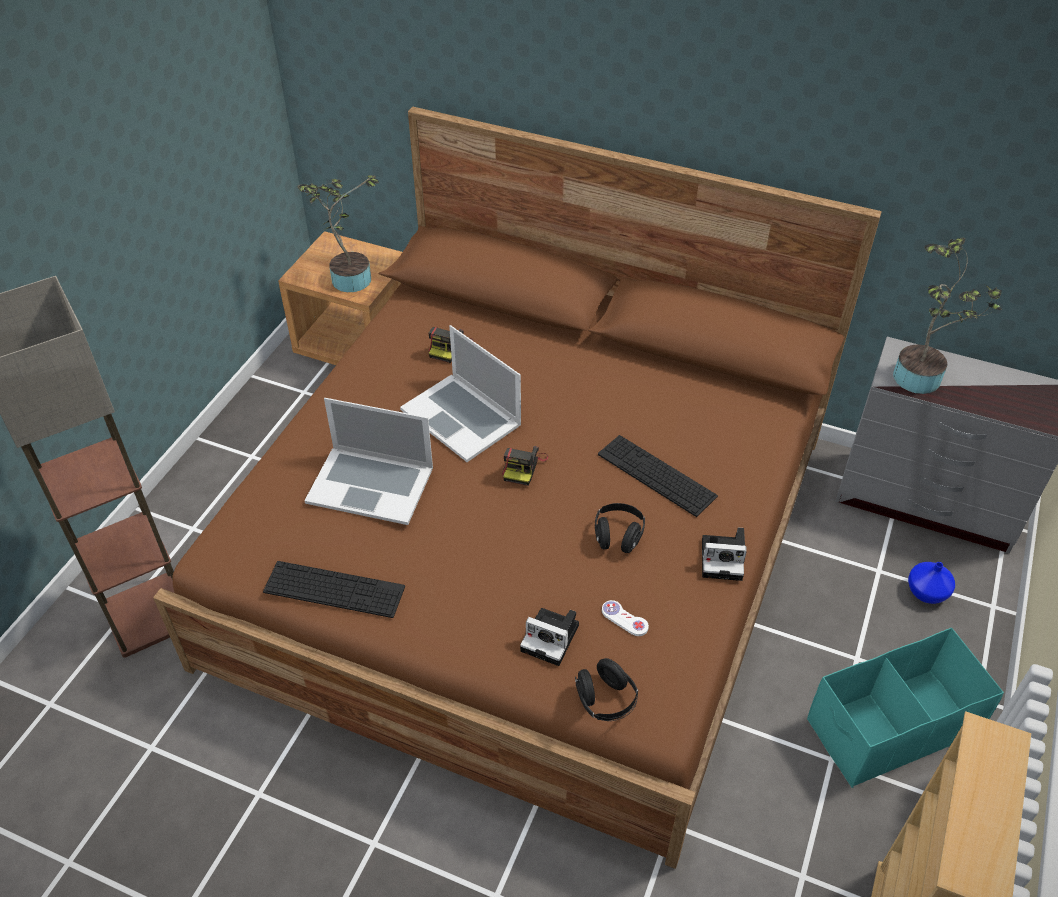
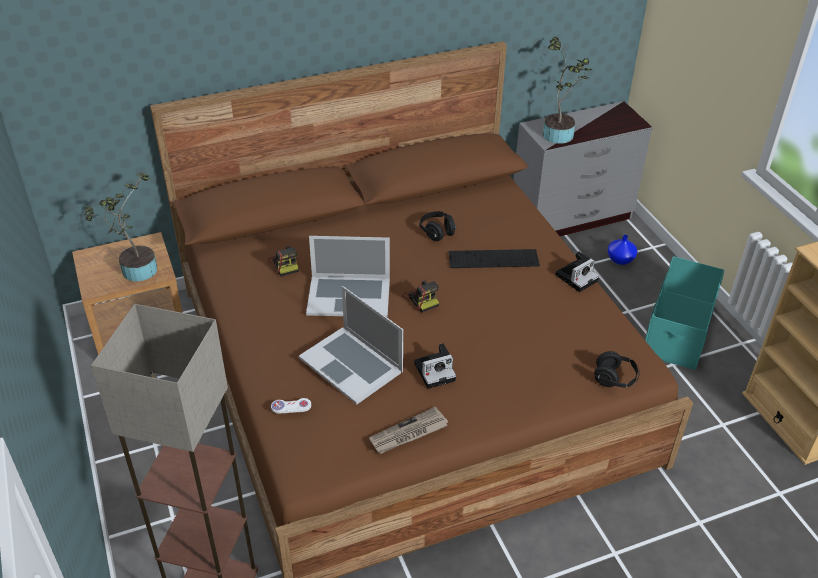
camera: 45 degrees left, 5 degrees down
(334, 589) = (408, 433): keyboard -> newspaper
(370, 484) = (351, 364): laptop -> laptop turned 75 degrees clockwise
(552, 638) = (553, 370): camera -> camera (436, 371)
(618, 536) = (515, 300): black headphones -> black headphones (437, 232)
(624, 619) = (572, 336): white game controller -> white game controller (291, 406)

